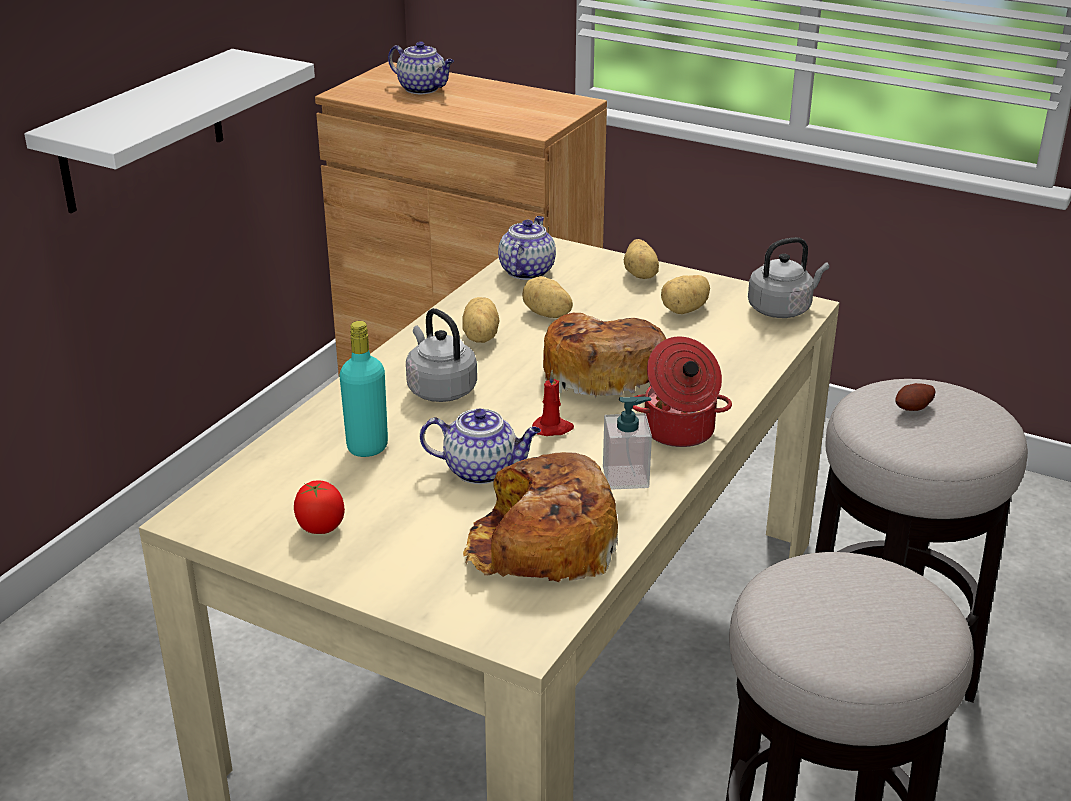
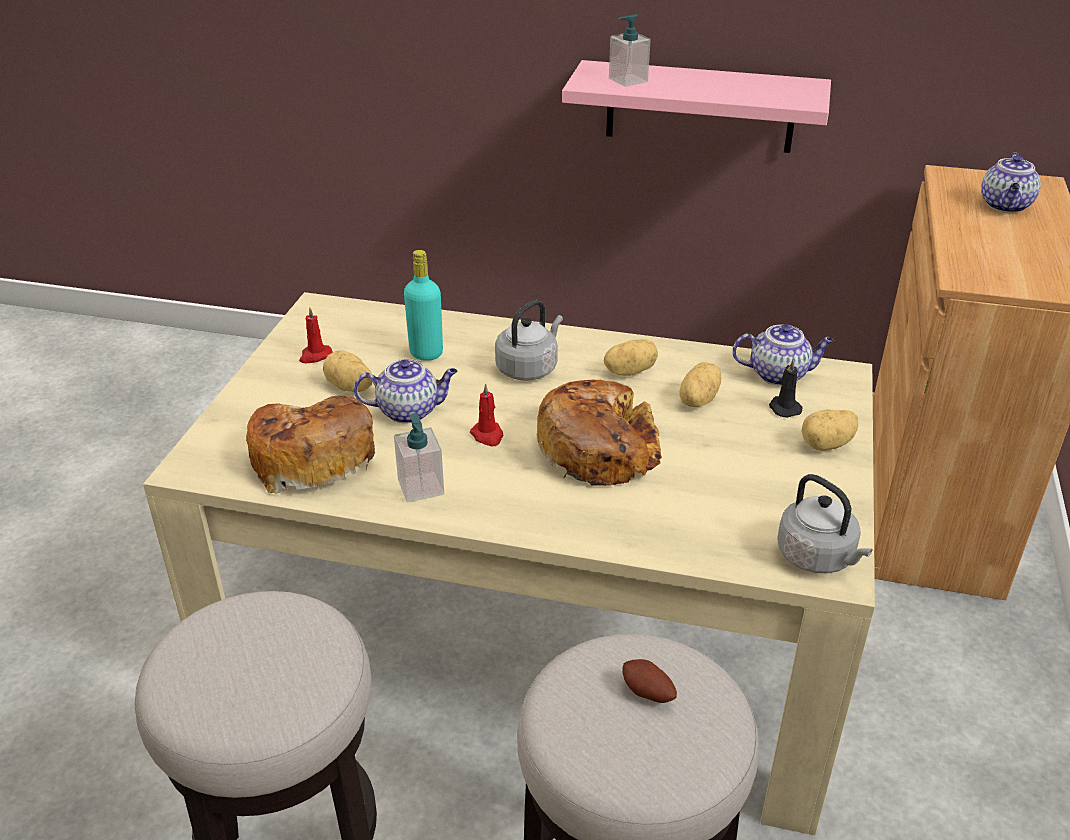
camera: 75 degrees right, 5 degrees up
(127, 121) = (628, 80): none -> soap dispenser
(142, 131) = (700, 107): white shelf -> pink shelf
(320, 527) = (315, 356): tomato -> red candle
(482, 470) = (409, 411): teapot -> teapot turned 90 degrees counterclockwise
(579, 280) = (783, 408): none -> black candle
(679, 432) = (510, 509): cooking pot -> none
(685, 310) = (765, 485): potato -> potato (349, 387)

